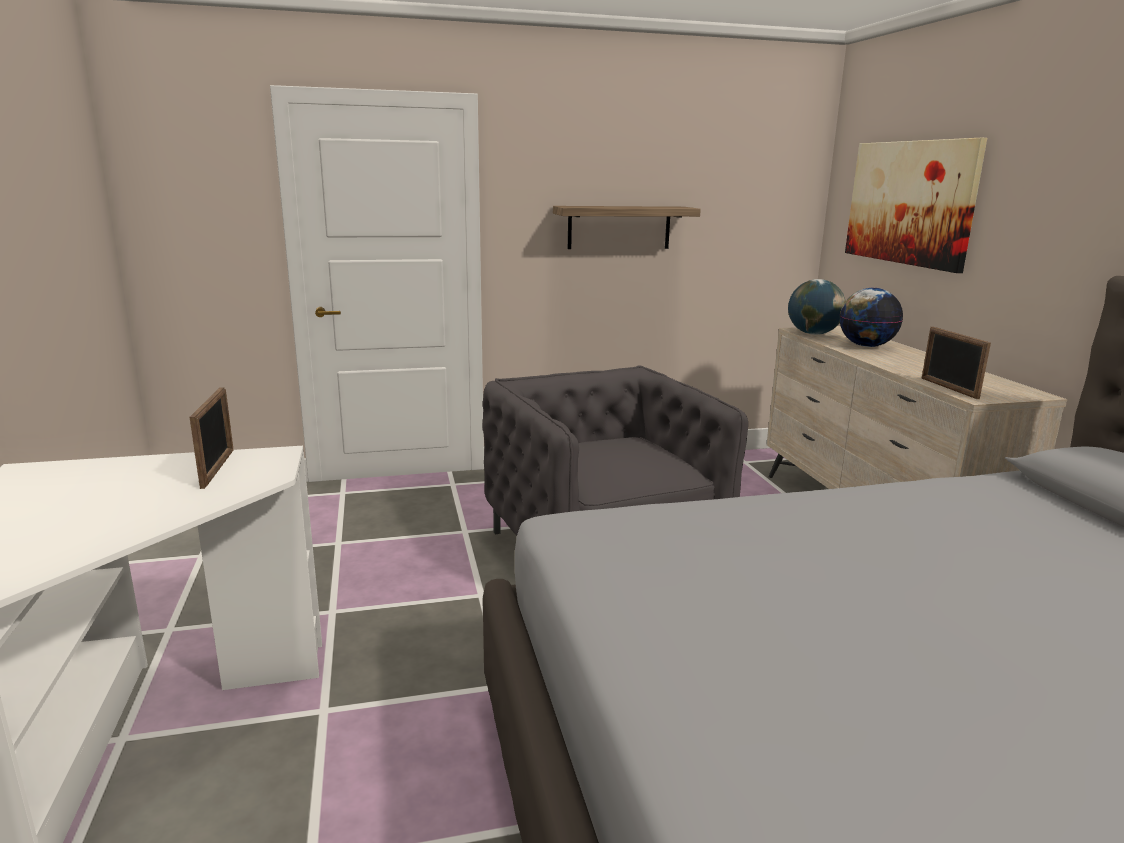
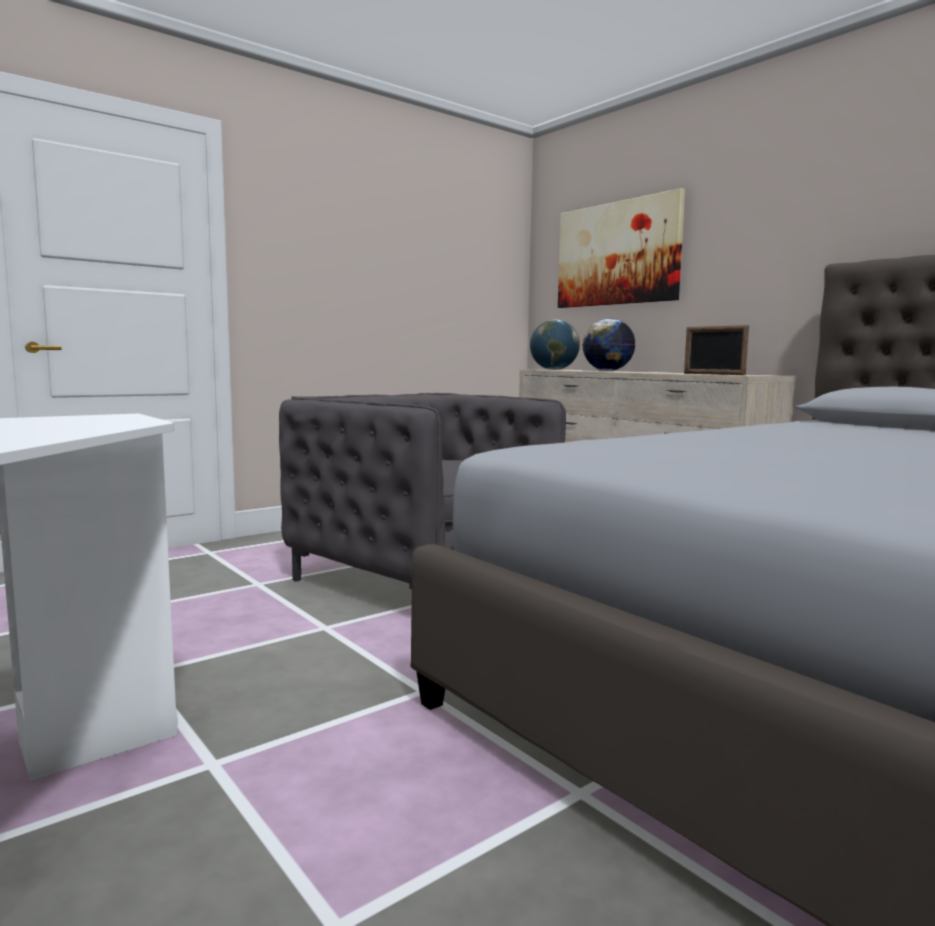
camera: 25 degrees left, 10 degrees down
(218, 469) = (41, 422): picture frame -> none
(619, 227) = (364, 276): shelf -> none

